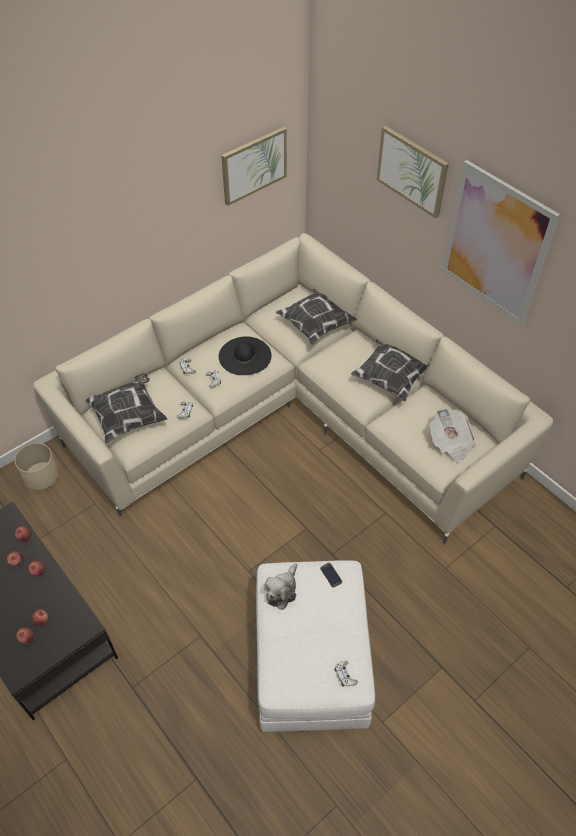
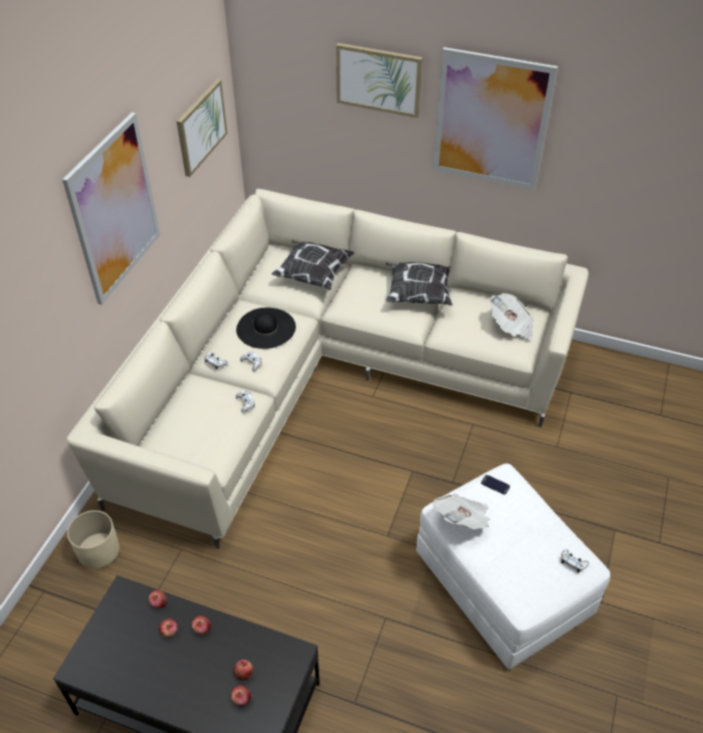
camera: 30 degrees left, 5 degrees down
(127, 215) = (114, 209): none -> picture
(128, 416) = (189, 433): pillow -> none
(282, 590) = (463, 519): plush toy -> newspaper

